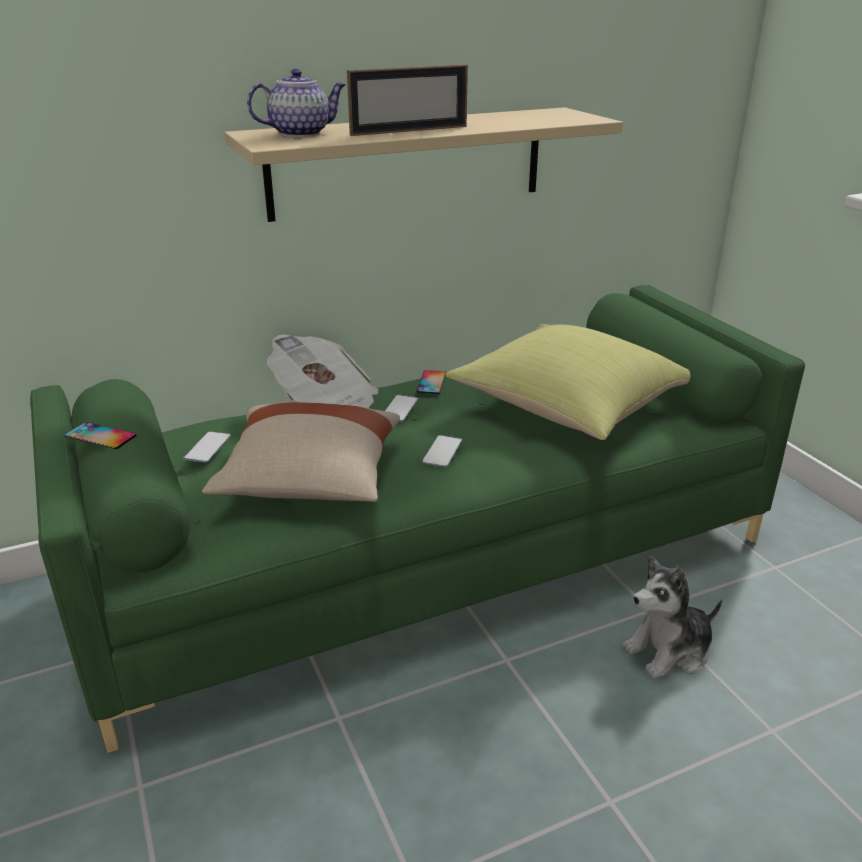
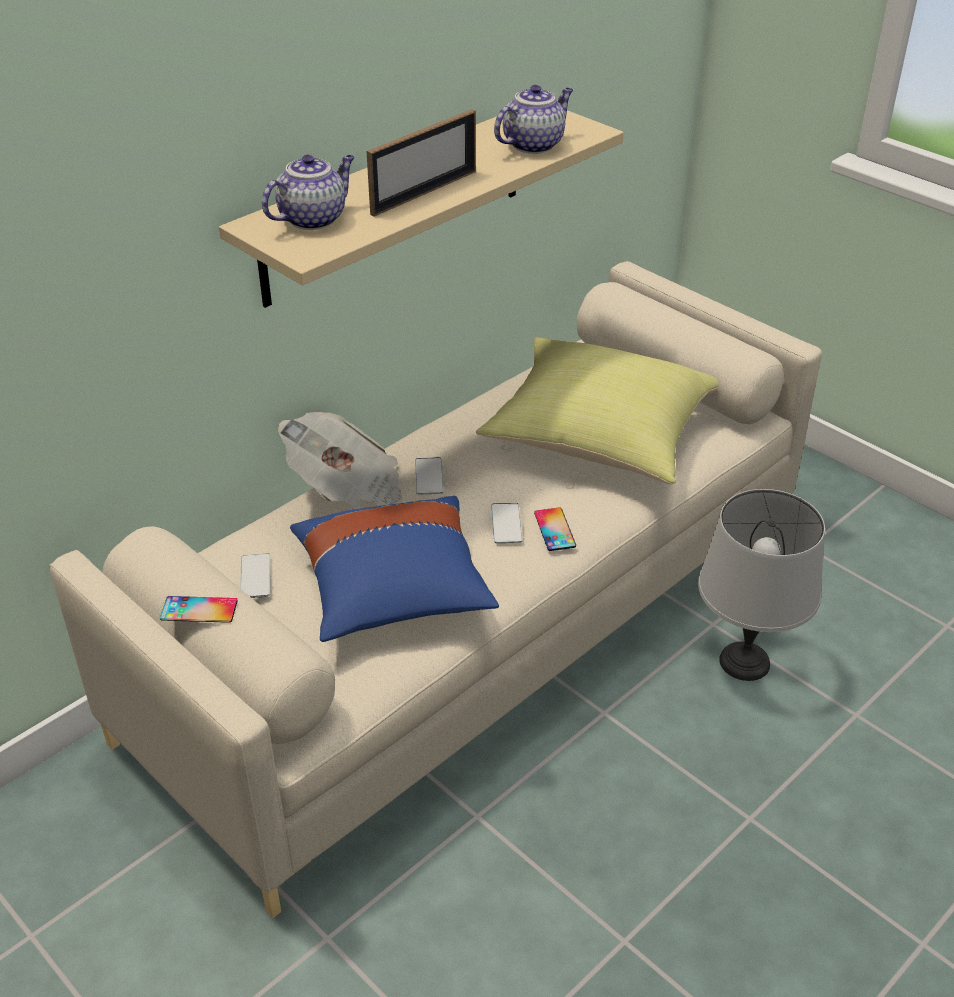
camera: 20 degrees left, 10 degrees up
(310, 481) = (393, 592): beige pillow -> blue pillow
(431, 382) = (442, 433): phone -> phone (554, 529)
(432, 556) = (477, 620): green sofa -> beige sofa
(533, 120) = (533, 144): none -> teapot
(669, 651) = (746, 662): plush toy -> grey table lamp

